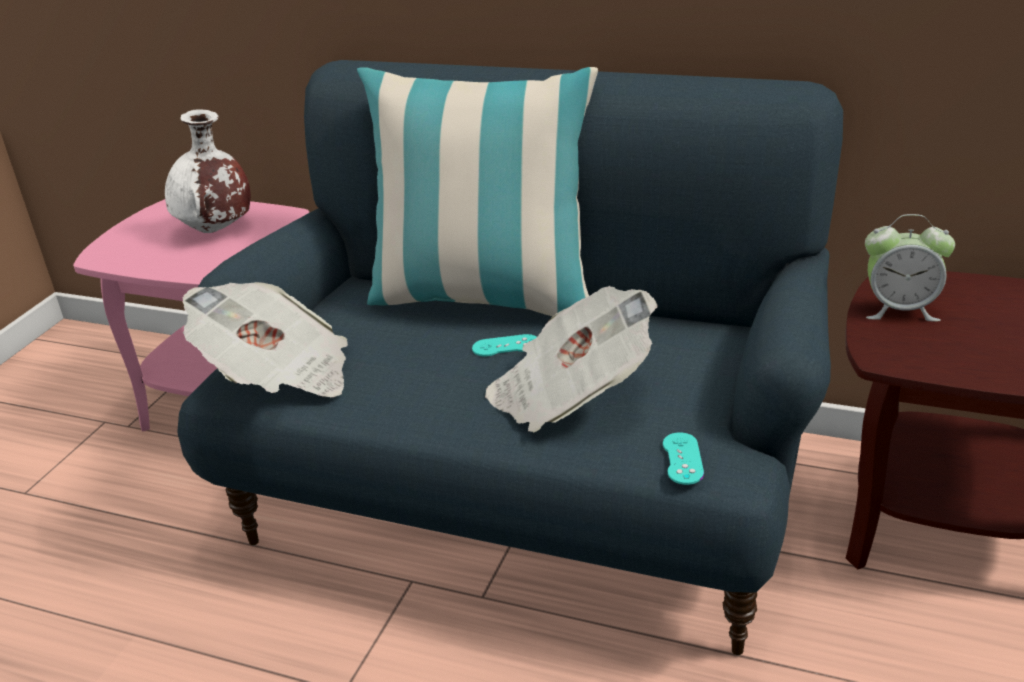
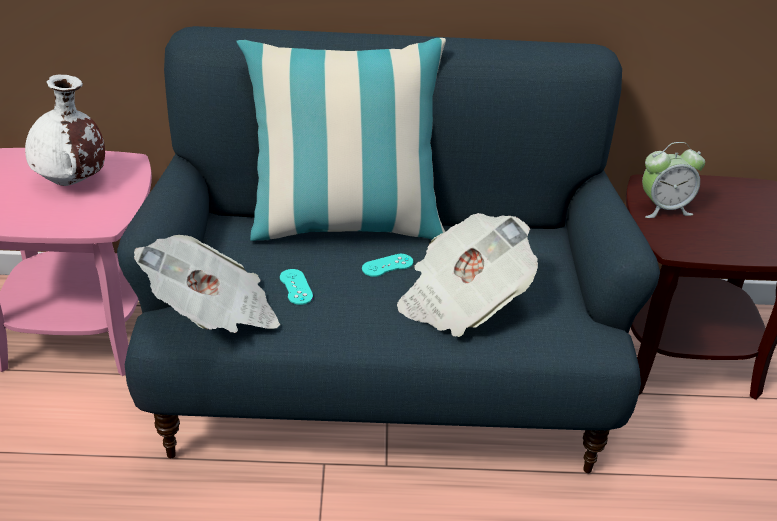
camera: 25 degrees left, 5 degrees up
(682, 458) = (570, 341): turquoise game controller -> turquoise game controller (296, 287)

